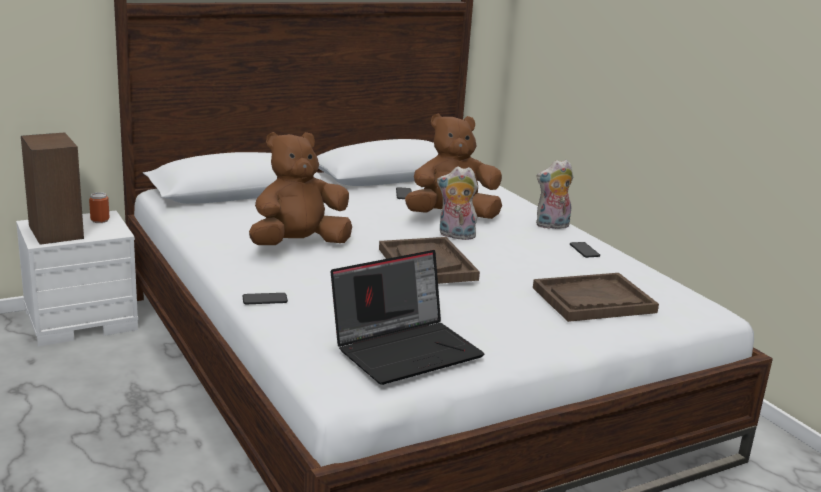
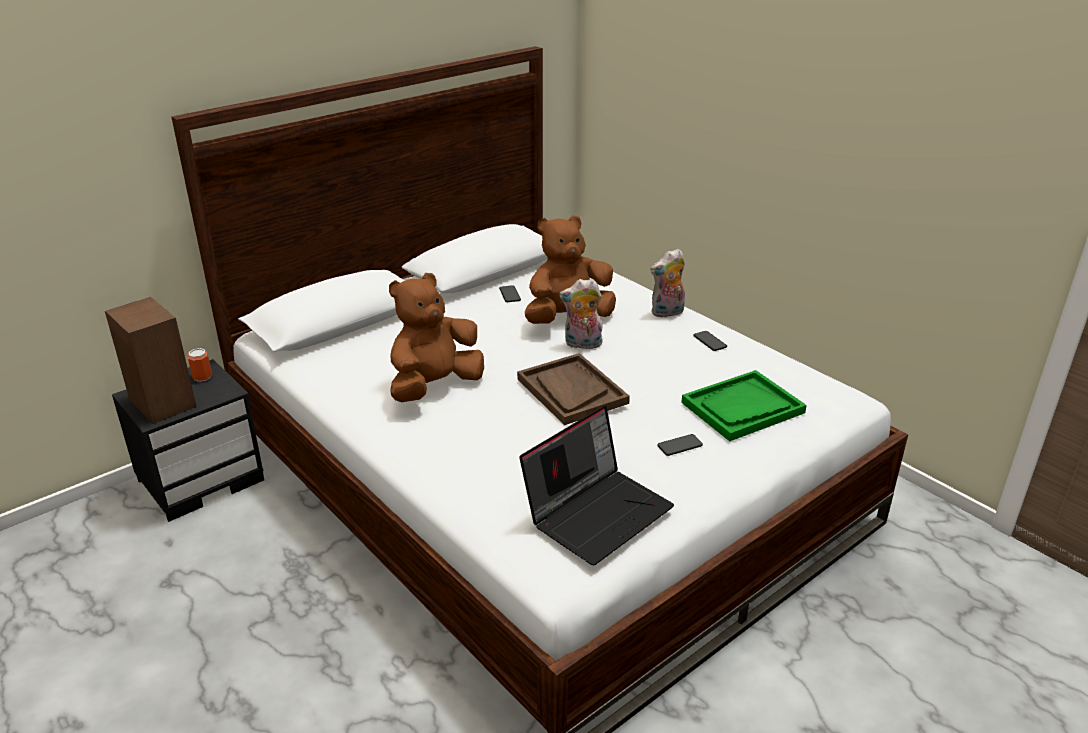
camera: 10 degrees left, 10 degrees up
(82, 320) = (202, 479): white nightstand -> black nightstand
(265, 299) = (433, 471): phone -> phone (680, 446)
(593, 300) = (742, 408): brown tray -> green tray

